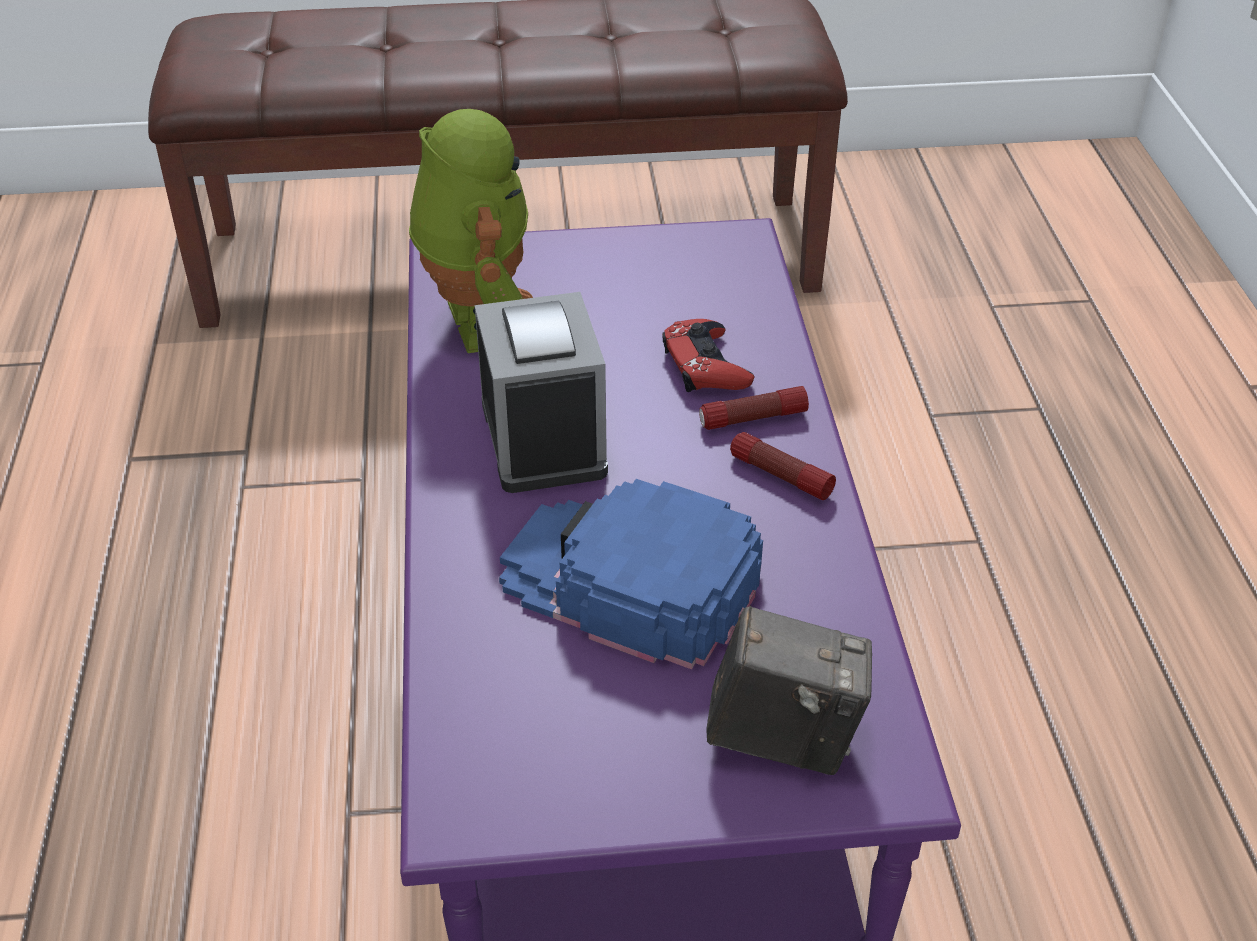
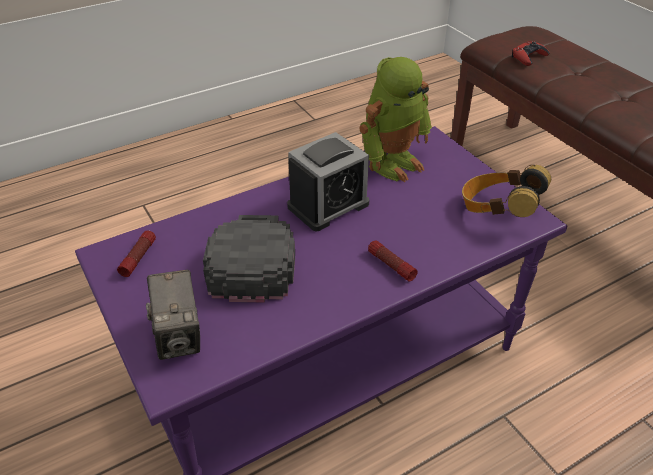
camera: 65 degrees right, 0 degrees up
(630, 582) = (252, 259): blue cap -> black cap
(696, 264) = (497, 210): none -> headphones
(705, 365) = (419, 238): red game controller -> red game controller (528, 57)
(780, 476) = (355, 287): flashlight -> flashlight (138, 258)

